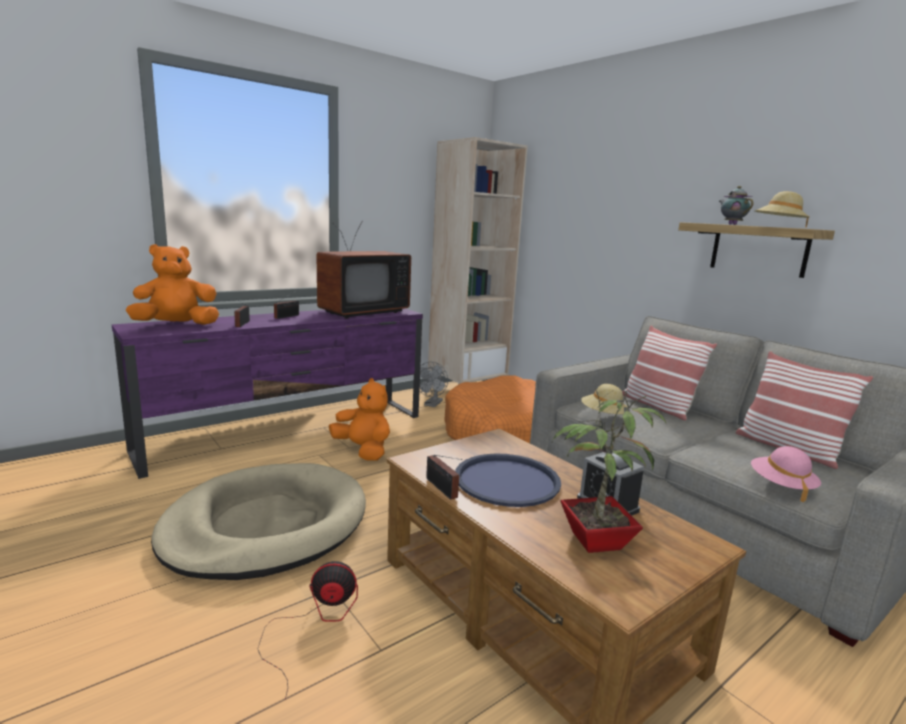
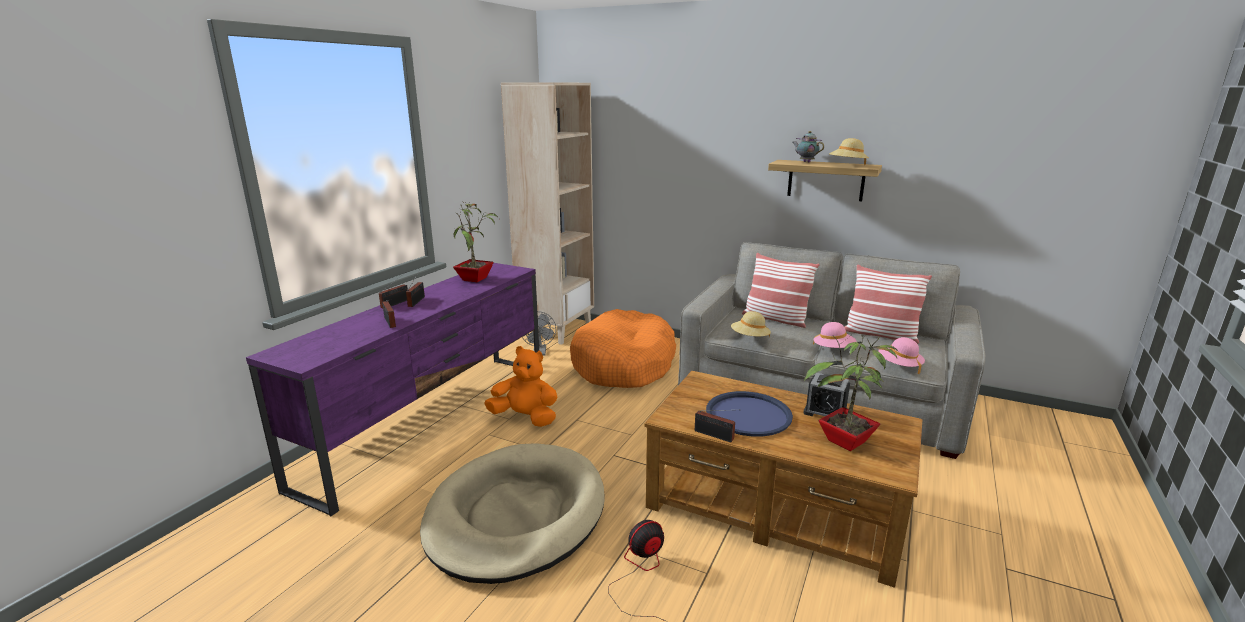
camera: 25 degrees left, 5 degrees up
(176, 325) = (325, 341): orange plush toy -> none
(271, 315) = (396, 303): none -> radio
(359, 312) = (476, 279): television -> potted plant
(701, 449) = (833, 349): none -> pink hat

